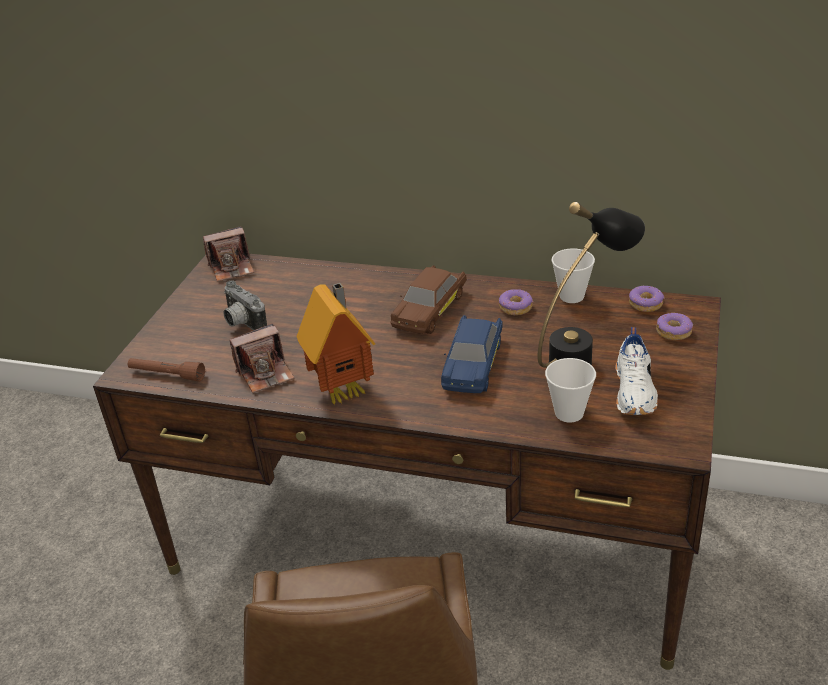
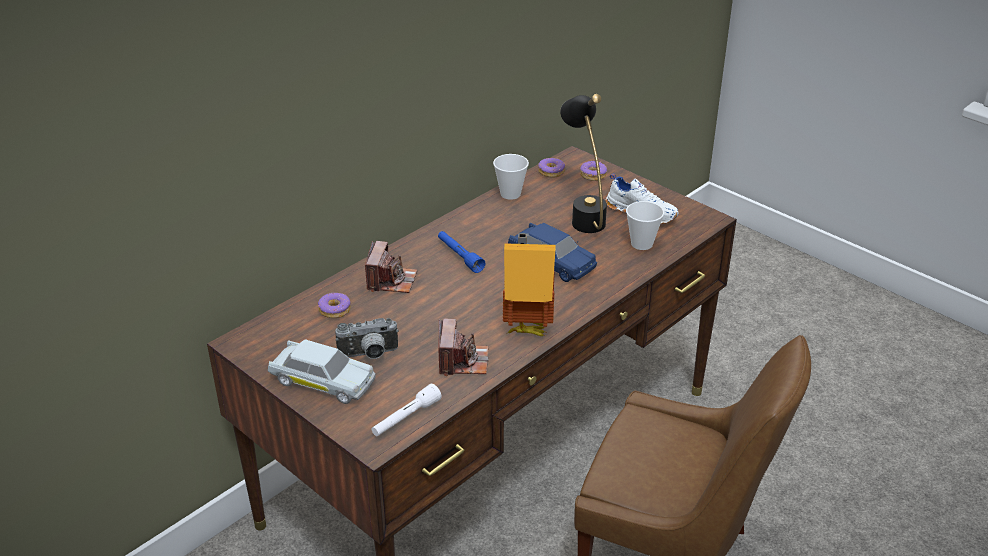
camera: 65 degrees left, 0 degrees up
(167, 375) = (406, 418): brown flashlight -> white flashlight
(192, 316) = (322, 381): none -> white toy car
(232, 268) = (263, 337): camera -> camera (391, 281)
(429, 310) = (459, 256): brown toy car -> blue flashlight
(516, 307) = (499, 220): donut -> donut (335, 310)

